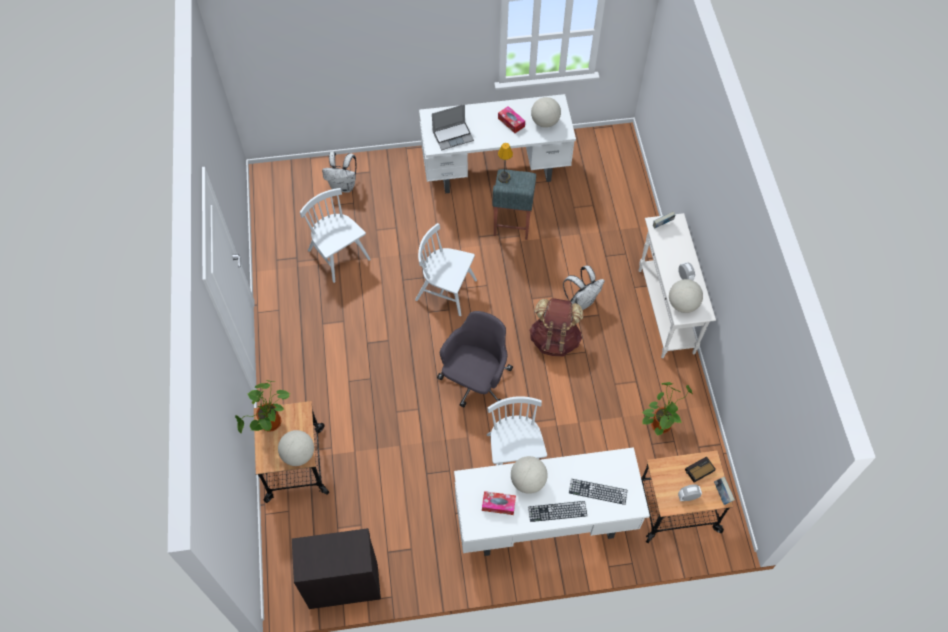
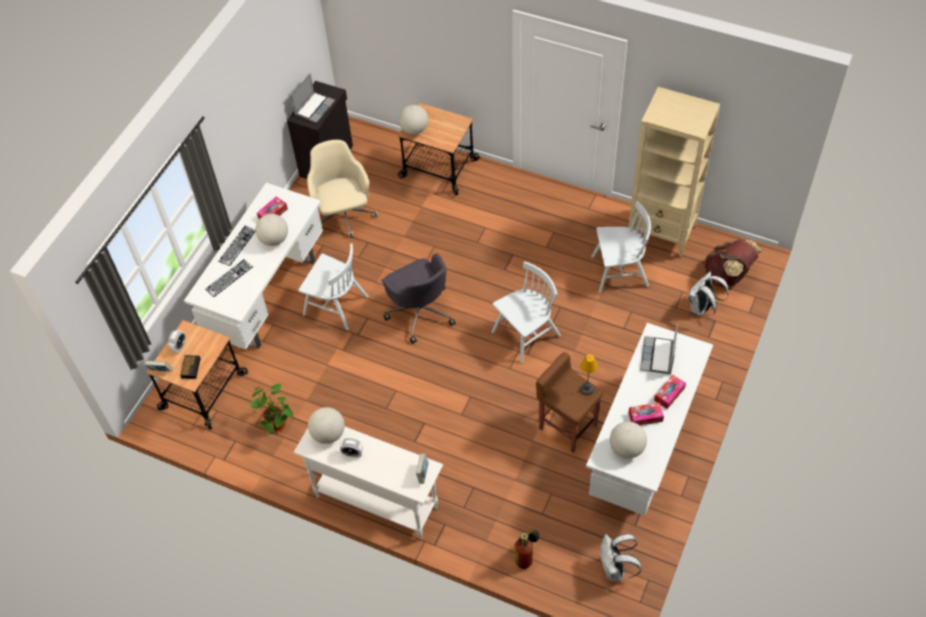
camera: 125 degrees right, 5 degrees down
(271, 424) = (451, 123): potted plant -> none
(277, 243) = (662, 233): none -> beige bookcase
(336, 553) = (314, 107): none -> laptop
(408, 517) = (343, 216): none -> beige office chair
(482, 117) = (669, 394): none -> tissue box
(512, 223) = (567, 426): grey stool -> brown stool
(555, 339) = (415, 391): brown backpack -> brown backpack (727, 276)
(581, 301) = (438, 435): white backpack -> white backpack (615, 569)
(630, 199) = (527, 556): none -> fire extinguisher

